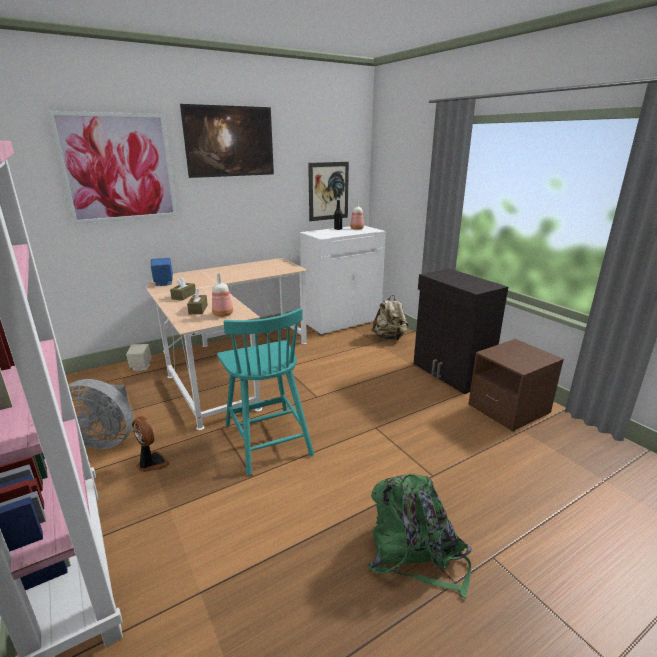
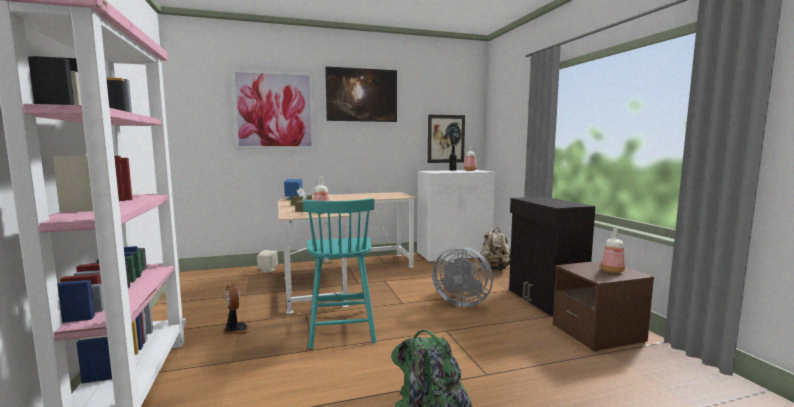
camera: 15 degrees right, 15 degrees down
(105, 439) = (212, 310): grey fan -> grey fan (460, 302)
(528, 355) = (613, 271): none -> bottle

